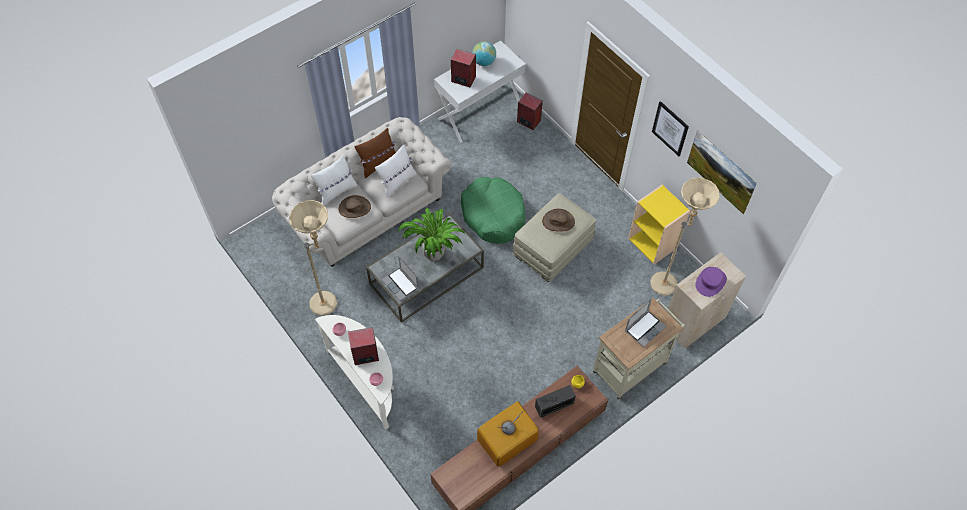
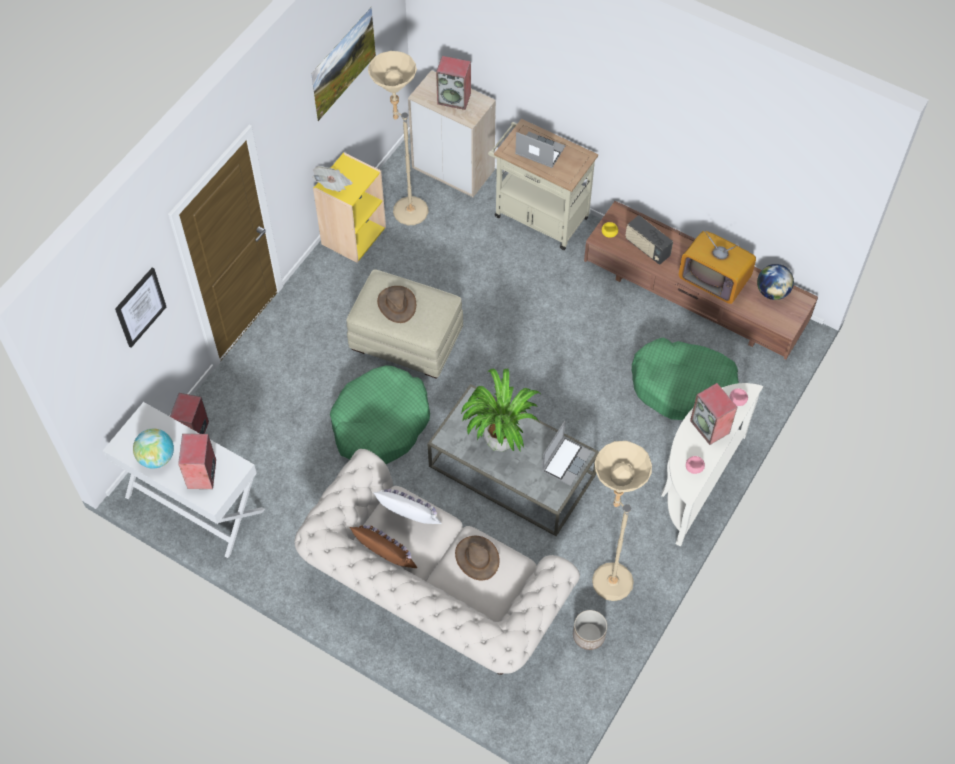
camera: 110 degrees left, 0 degrees up
(297, 278) = (588, 635): none -> planter
(336, 191) = (457, 596): white pillow -> none
(444, 405) = (683, 386): none -> green dog bed
(479, 479) = (772, 292): none -> globe
(660, 196) = (333, 185): none -> newspaper
(670, 128) = (291, 126): picture -> picture (140, 307)
(710, 282) = (454, 98): purple hat -> speaker

